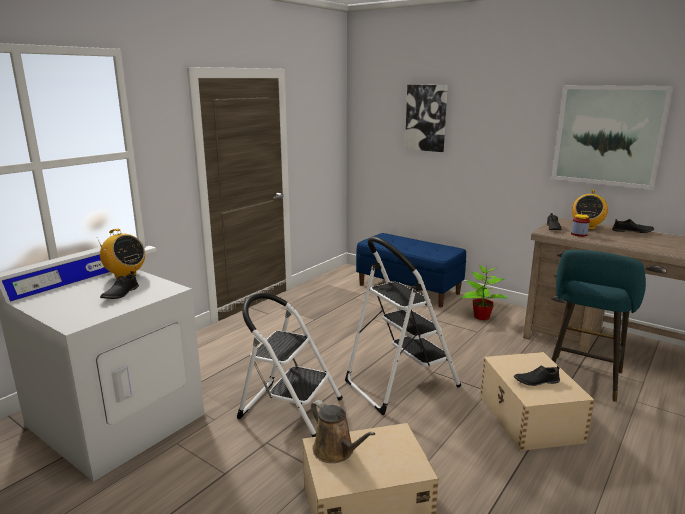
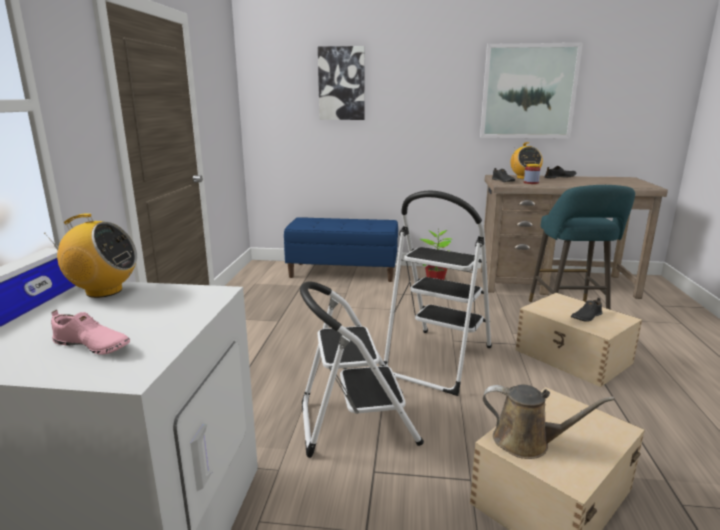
camera: 30 degrees left, 0 degrees up
(80, 306) = (92, 346): none -> pink shoe
(120, 294) = (138, 315): black shoe -> none

